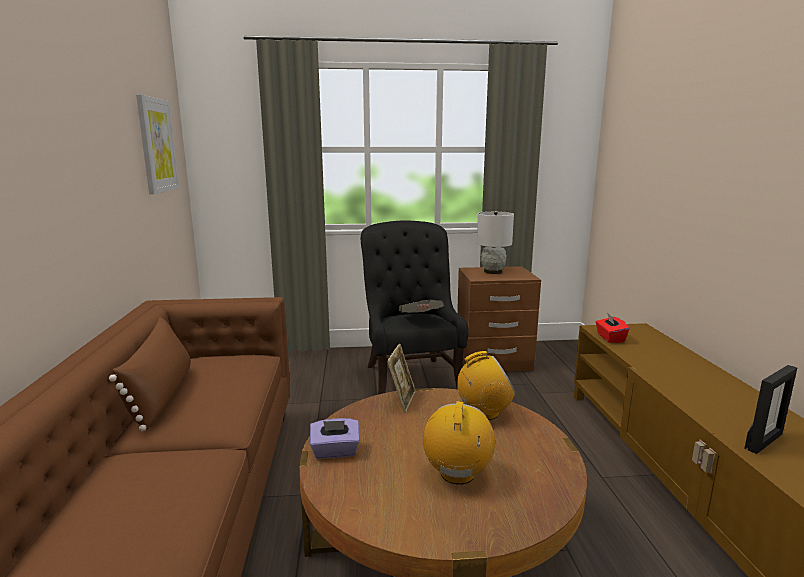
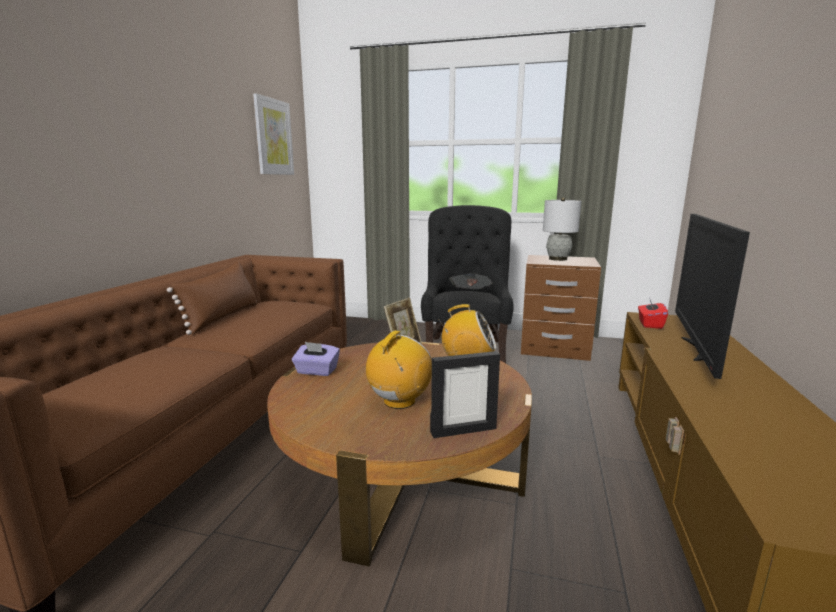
camera: 20 degrees right, 0 degrees up
(667, 363) = (696, 349): none -> television
(763, 441) = (744, 425): picture frame -> picture frame (463, 430)

